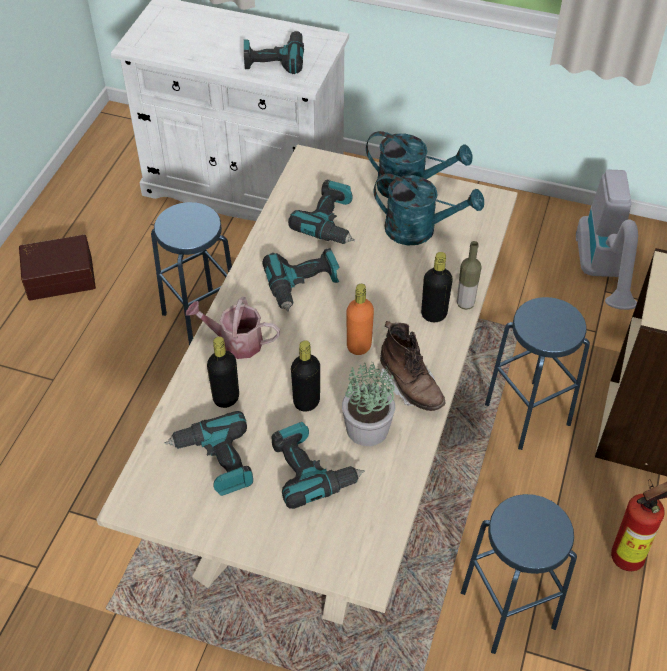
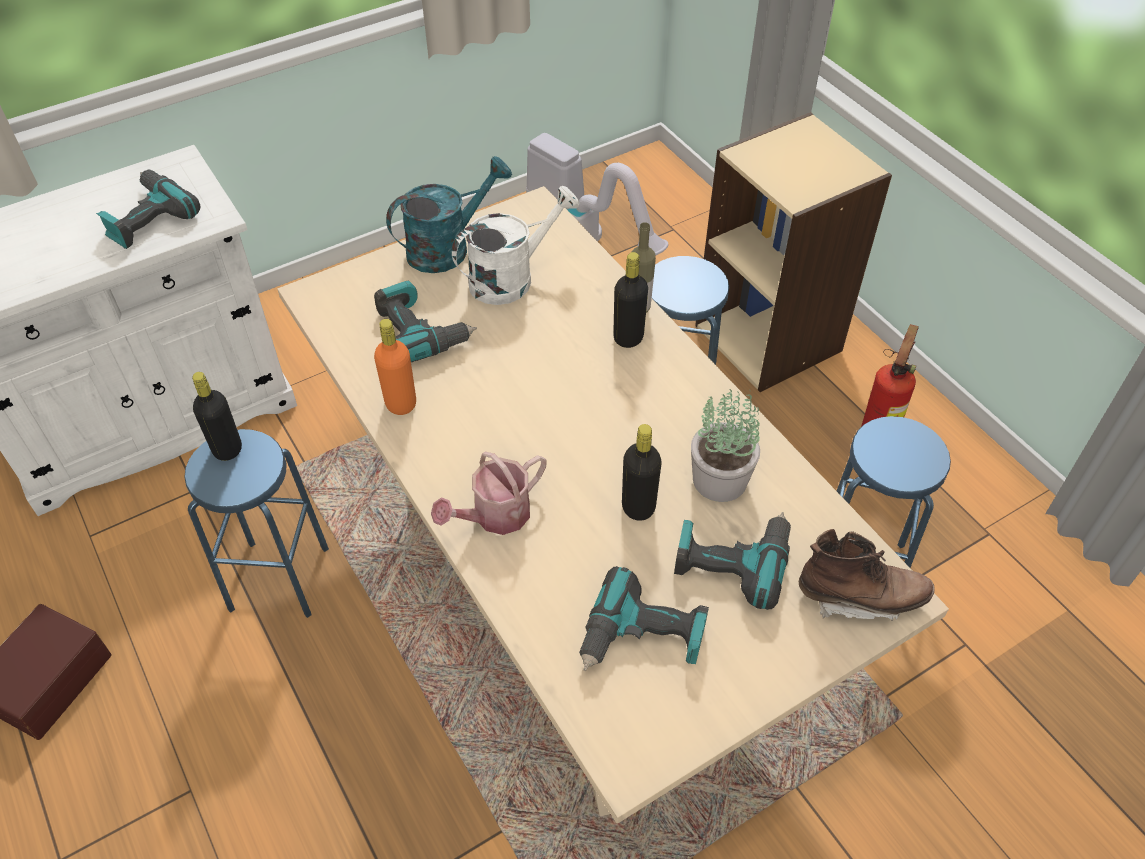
camera: 50 degrees left, 0 degrees up
(226, 398) = (564, 574): black bottle -> black bottle (227, 449)
(303, 286) = (481, 410): power drill -> none
(359, 346) = (608, 418): orange bottle -> orange bottle (401, 403)
(410, 387) = (700, 413): brown boot -> brown boot (860, 597)
(419, 230) = (511, 278): turquoise watering can -> white watering can

